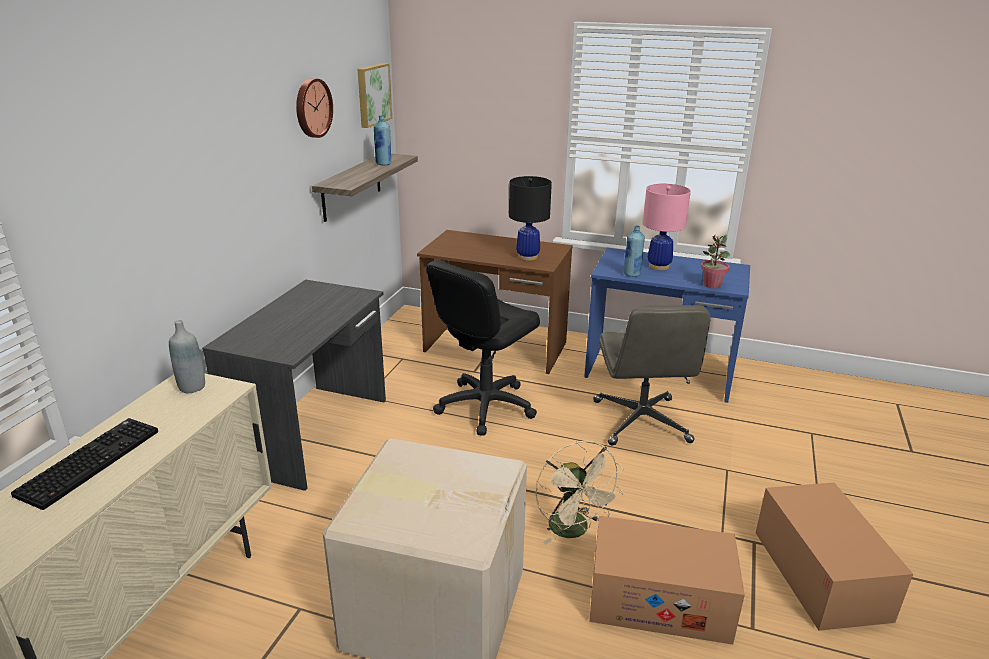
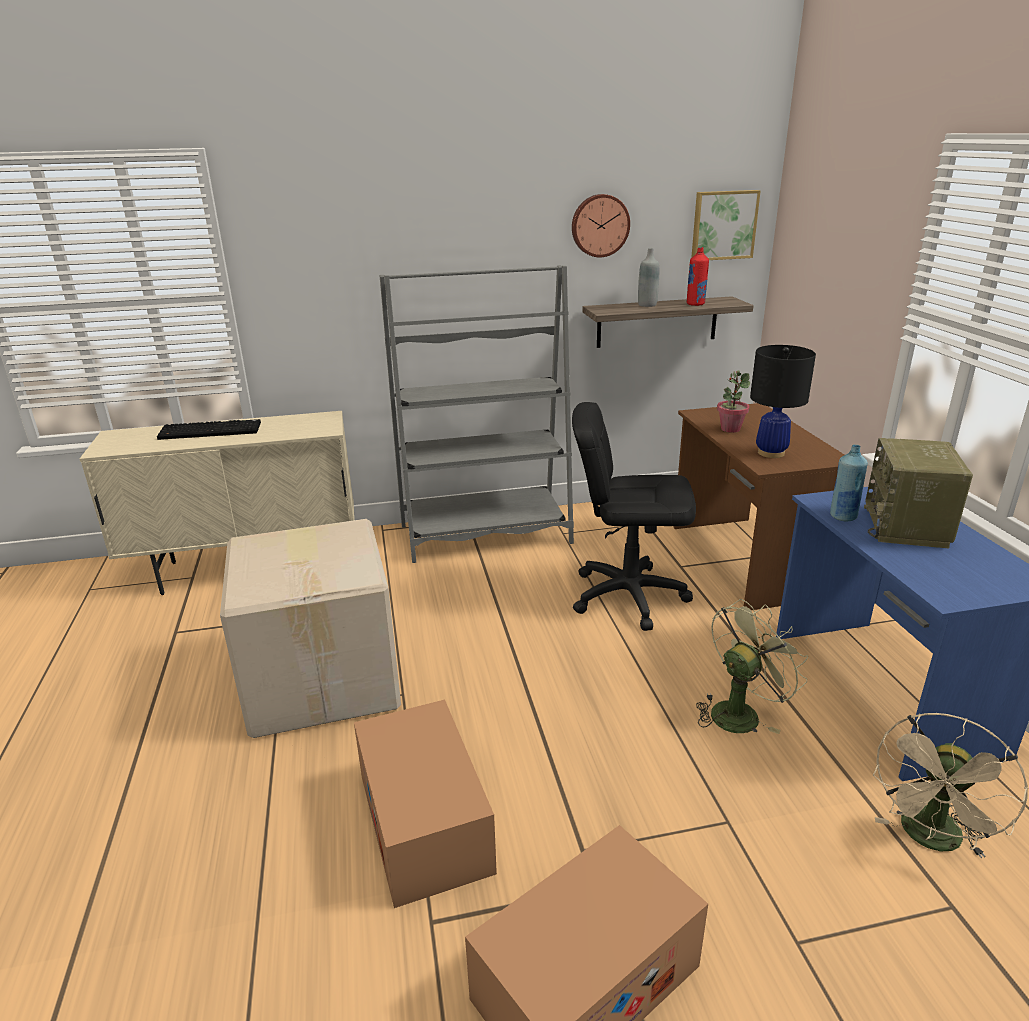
camera: 60 degrees right, 0 degrees up
(192, 387) = (319, 421): grey bottle -> grey bottle (647, 305)
(314, 433) = (485, 534): grey desk -> grey bookcase
(383, 164) = (695, 304): blue bottle -> red bottle
(574, 531) = (485, 724): beige fan -> beige fan (931, 840)
(641, 422) = (740, 712): grey office chair -> green fan
(659, 266) = (907, 527): pink table lamp -> radio
(711, 285) = (920, 577): potted plant -> potted plant (730, 429)

